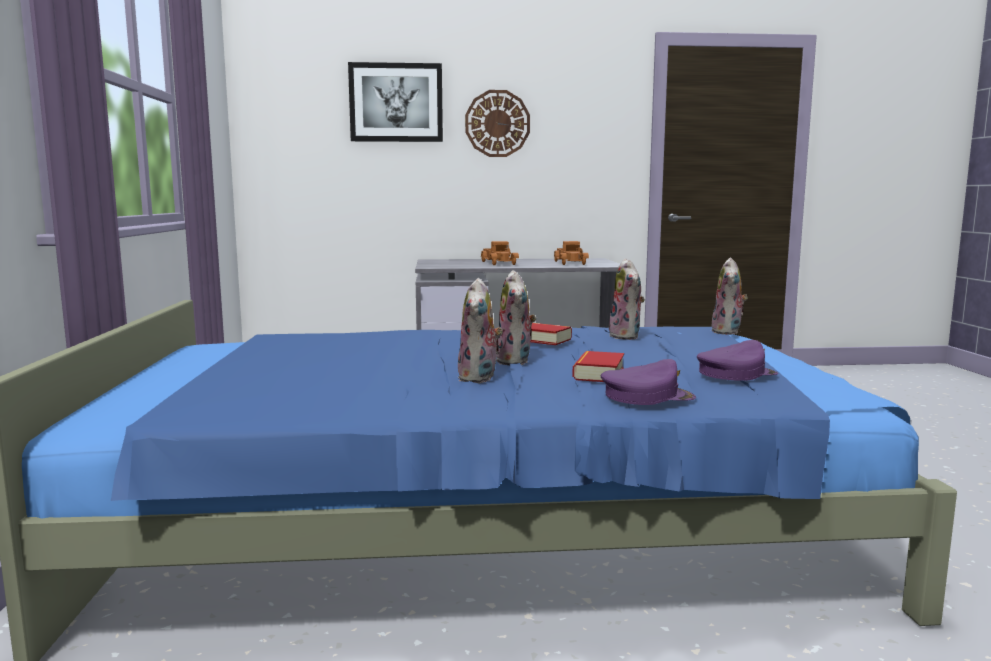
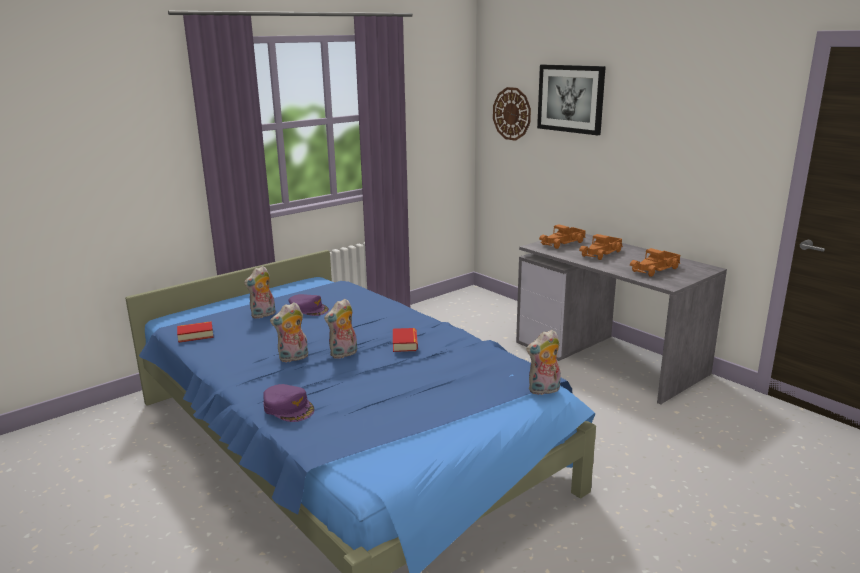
camera: 55 degrees right, 10 degrees up
(444, 263) = (563, 243): none -> toy truck
(497, 123) = (644, 123): wall clock -> wall clock (512, 113)
(598, 374) = (325, 383): book -> book (195, 335)
(627, 336) = (461, 363): plush toy -> plush toy (263, 315)
(735, 373) = (378, 421): purple cap -> purple cap (309, 309)

